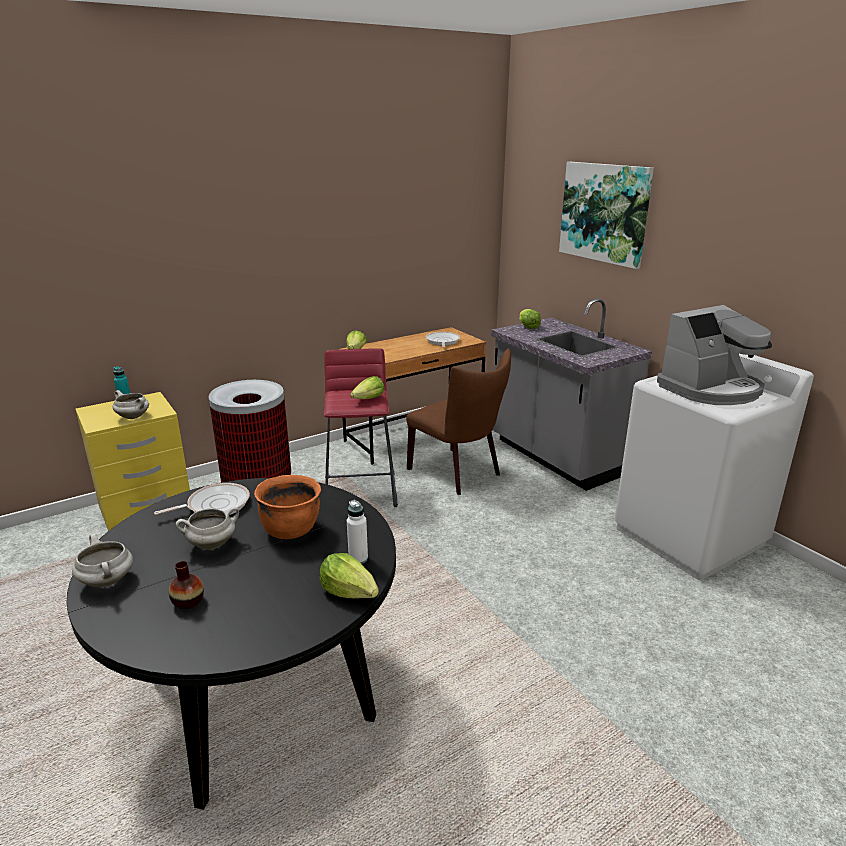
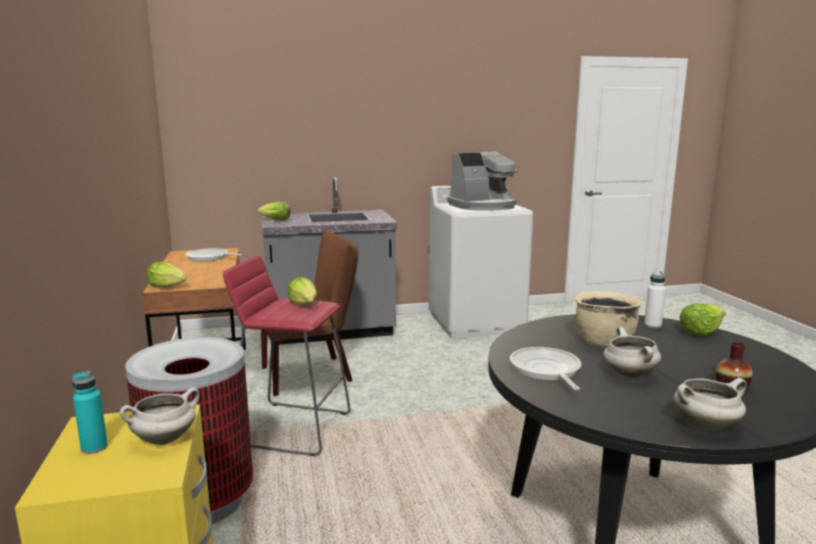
camera: 70 degrees left, 10 degrees down
(291, 529) = (603, 342): orange cooking pot -> beige cooking pot
(604, 213) = (309, 106): picture -> none
(711, 389) = (483, 206): coffee machine -> coffee machine turned 75 degrees clockwise

